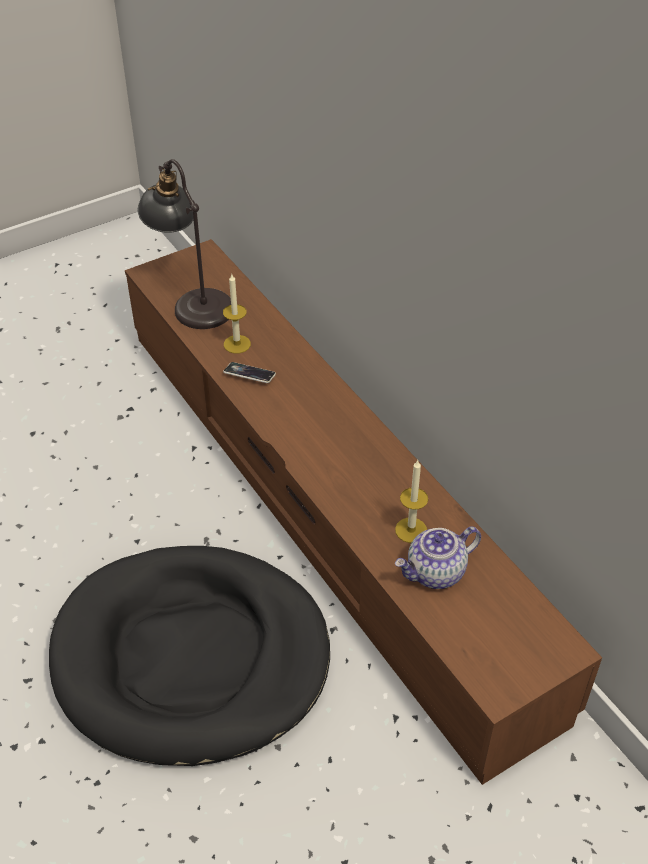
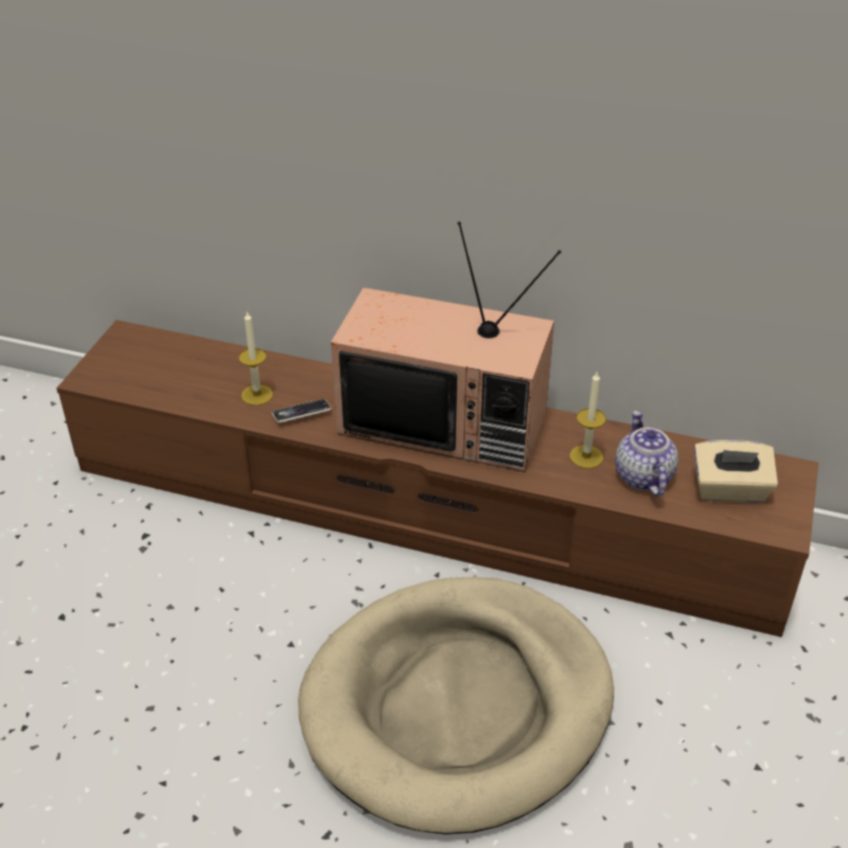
camera: 40 degrees left, 5 degrees down
(190, 296) = (157, 378): grey table lamp -> none
(191, 658) = (458, 706): black dog bed -> beige dog bed
(341, 439) = (446, 421): none -> television
(435, 573) = (642, 476): teapot -> teapot turned 150 degrees clockwise
(492, 630) = (729, 490): none -> beige tissue box

